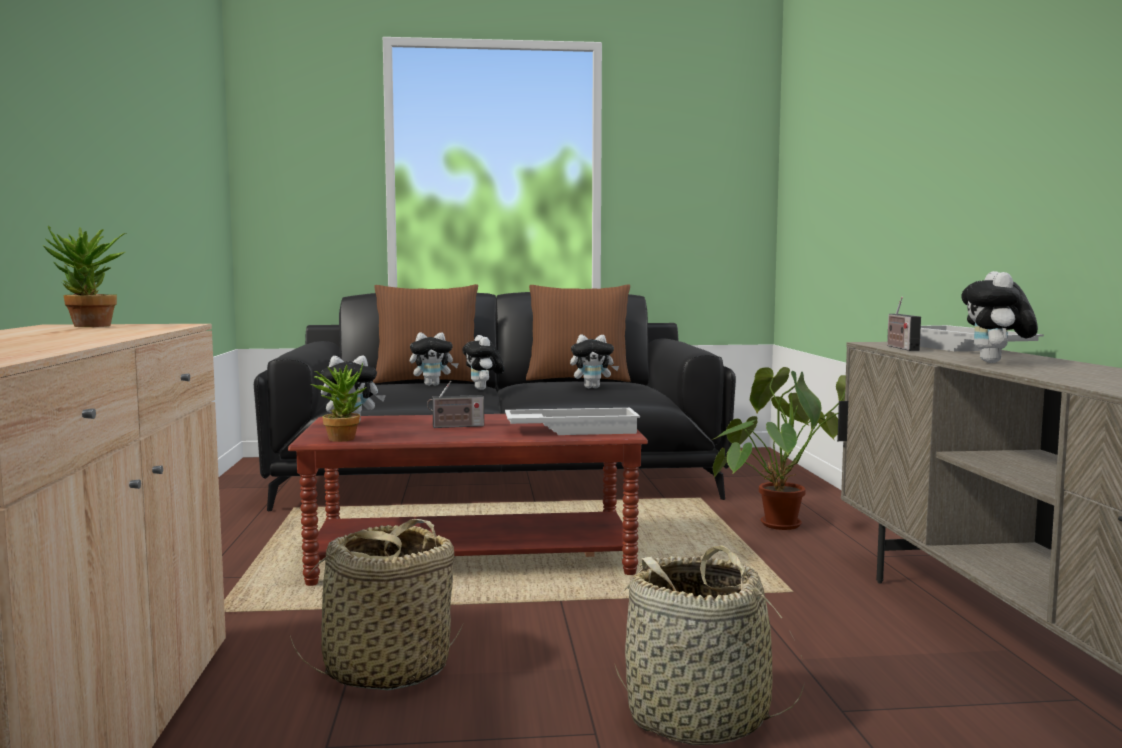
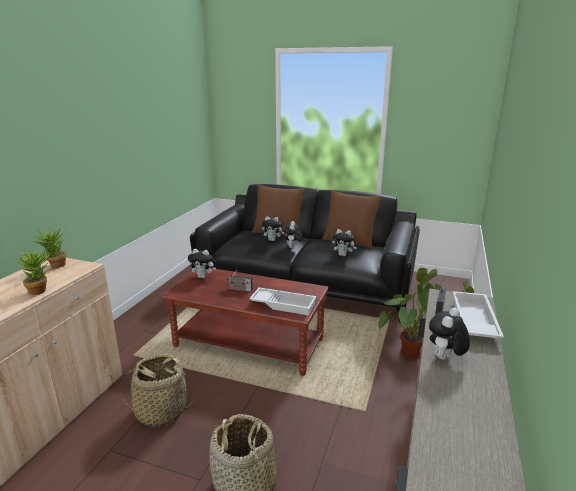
camera: 25 degrees right, 15 degrees up
(341, 438) = (185, 292): potted plant -> potted plant (40, 290)

